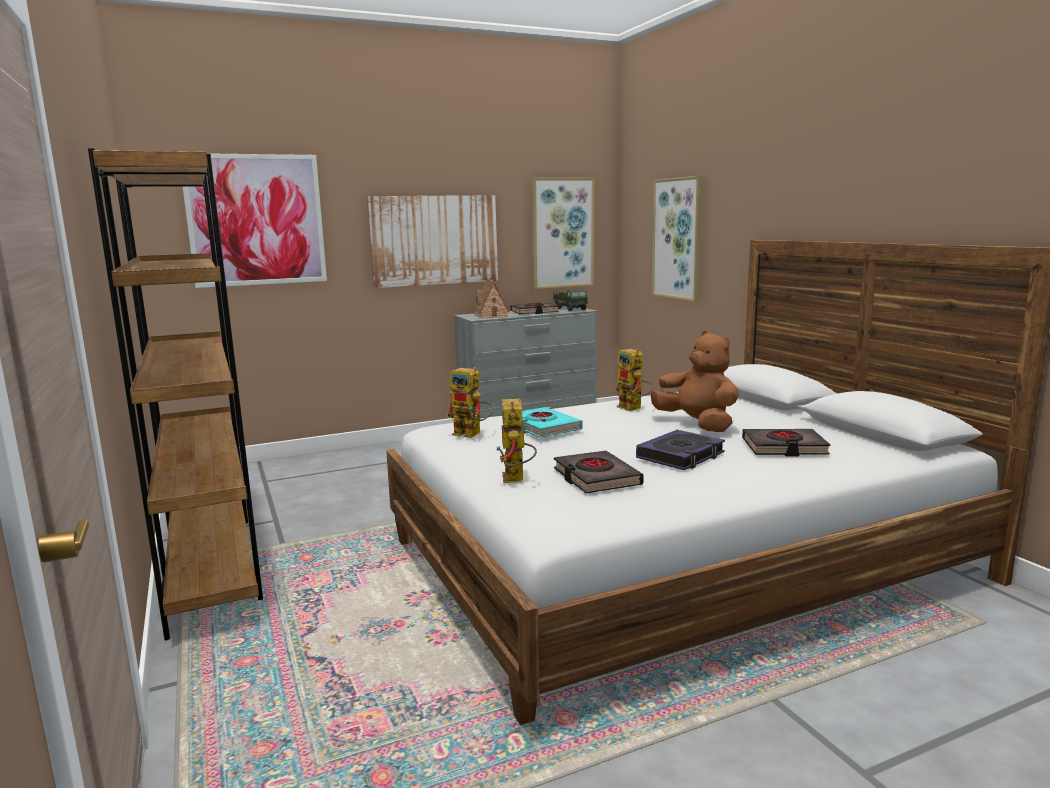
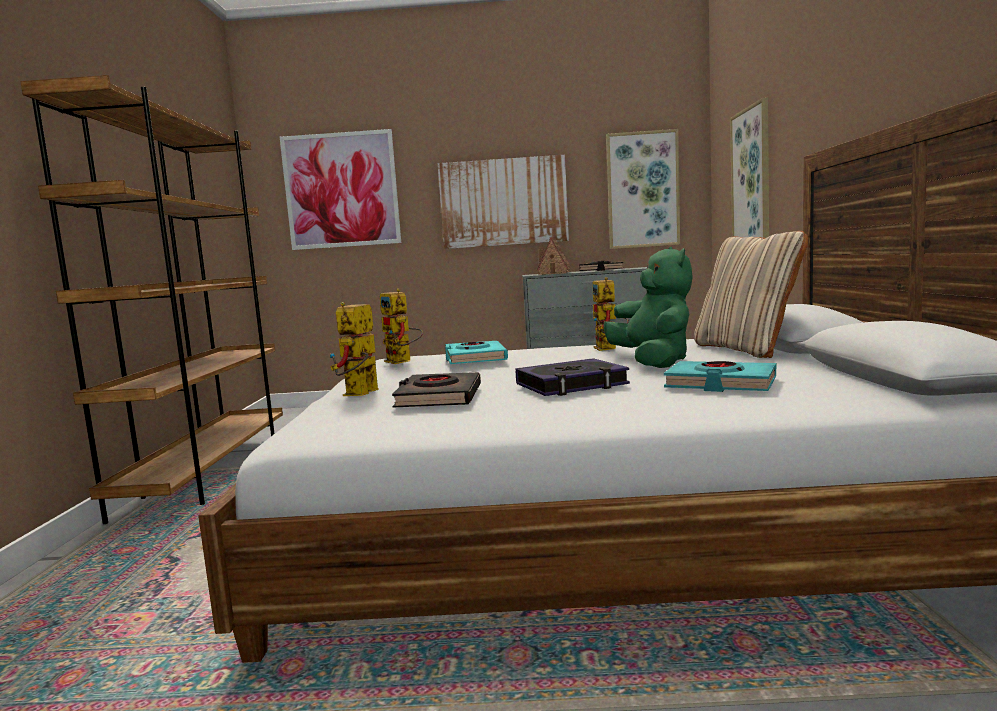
camera: 25 degrees right, 5 degrees down
(570, 309) = (644, 267): toy truck -> none
(697, 425) = (653, 362): brown plush toy -> green plush toy
(743, 406) = (745, 349): none -> beige pillow
(784, 448) = (720, 384): black book -> turquoise book

